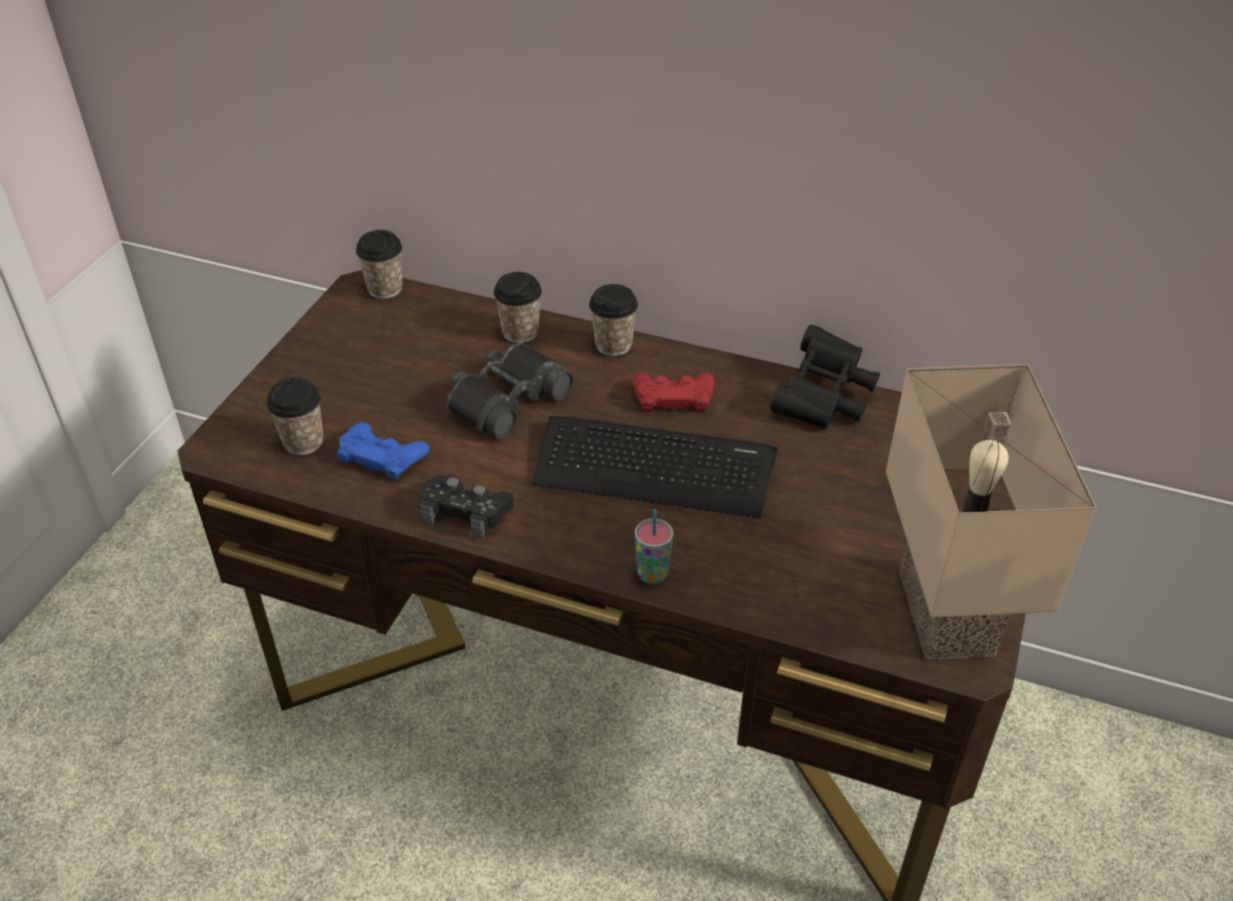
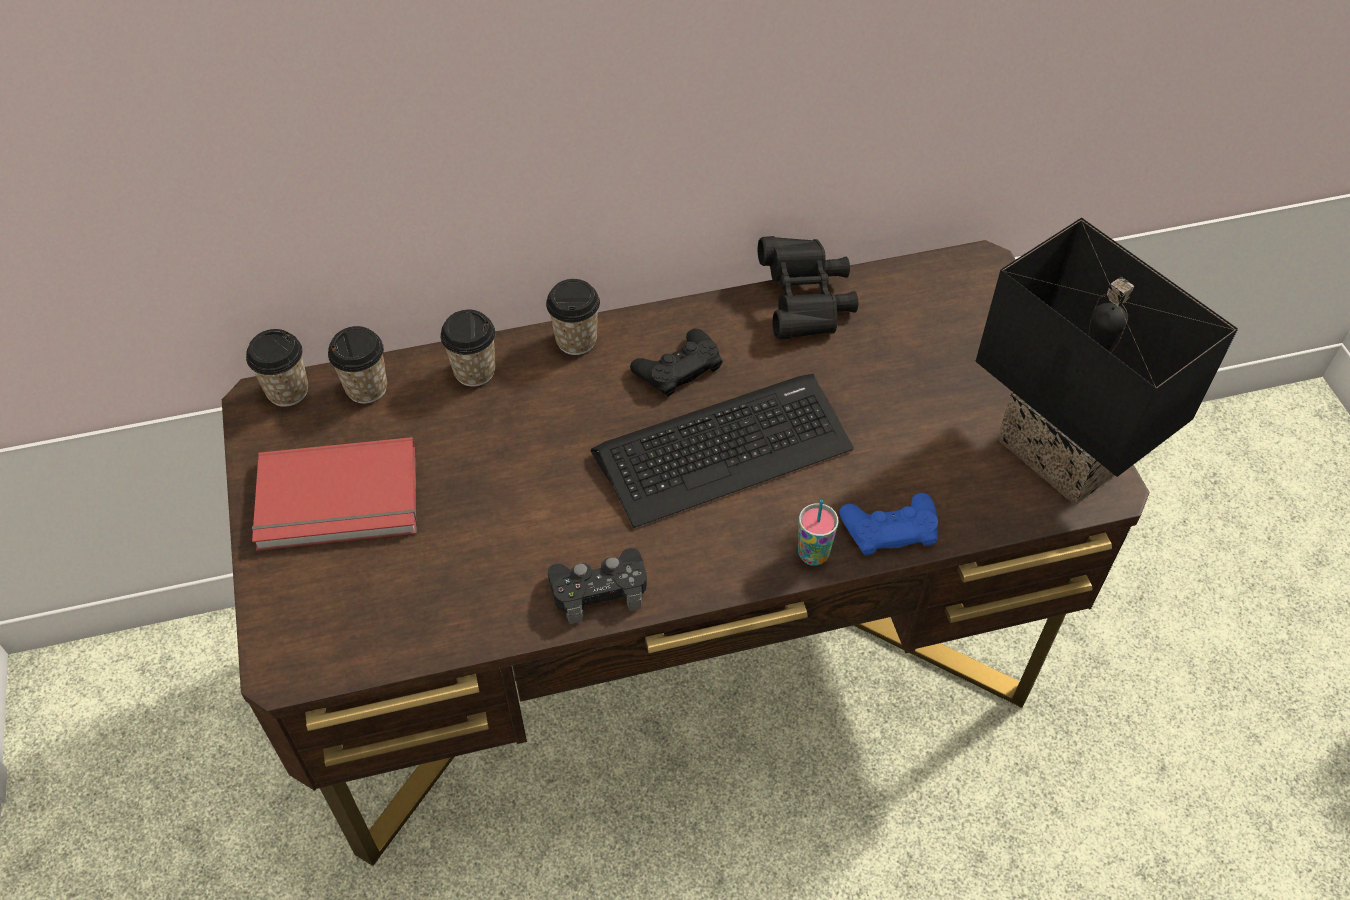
camera: 35 degrees left, 10 degrees up
(303, 442) = (369, 607): cup -> cup (366, 388)
(349, 369) = (338, 501): none -> red book
(382, 456) = (465, 578): blue game controller -> blue game controller (890, 528)
(505, 400) = (528, 452): black binoculars -> none
(673, 397) = (678, 368): red game controller -> black game controller
(939, 612) = (1052, 457): beige table lamp -> black table lamp

